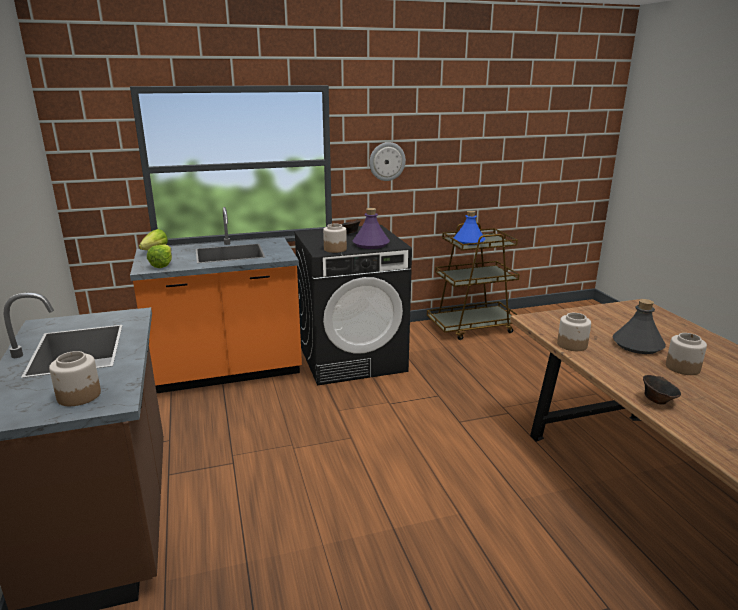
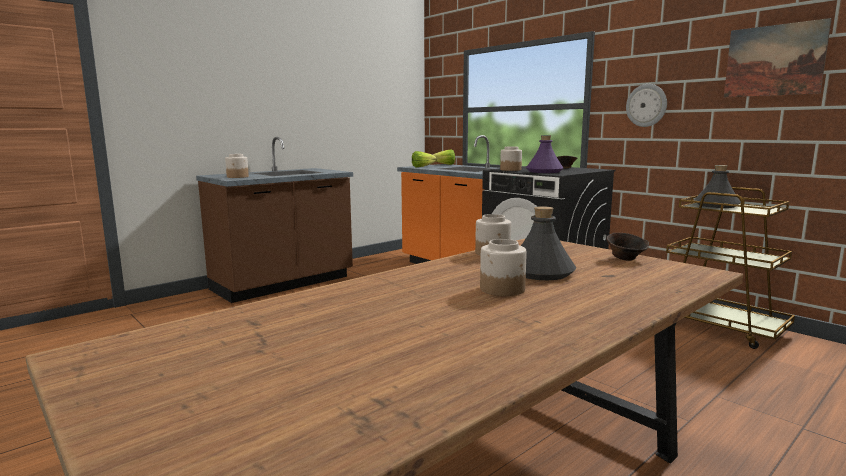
camera: 65 degrees right, 10 degrees down
(469, 241) = (716, 205): blue bottle -> grey bottle
(476, 127) = (774, 60): none -> picture
(657, 401) = (391, 280): brown bowl -> brown bowl (626, 259)

